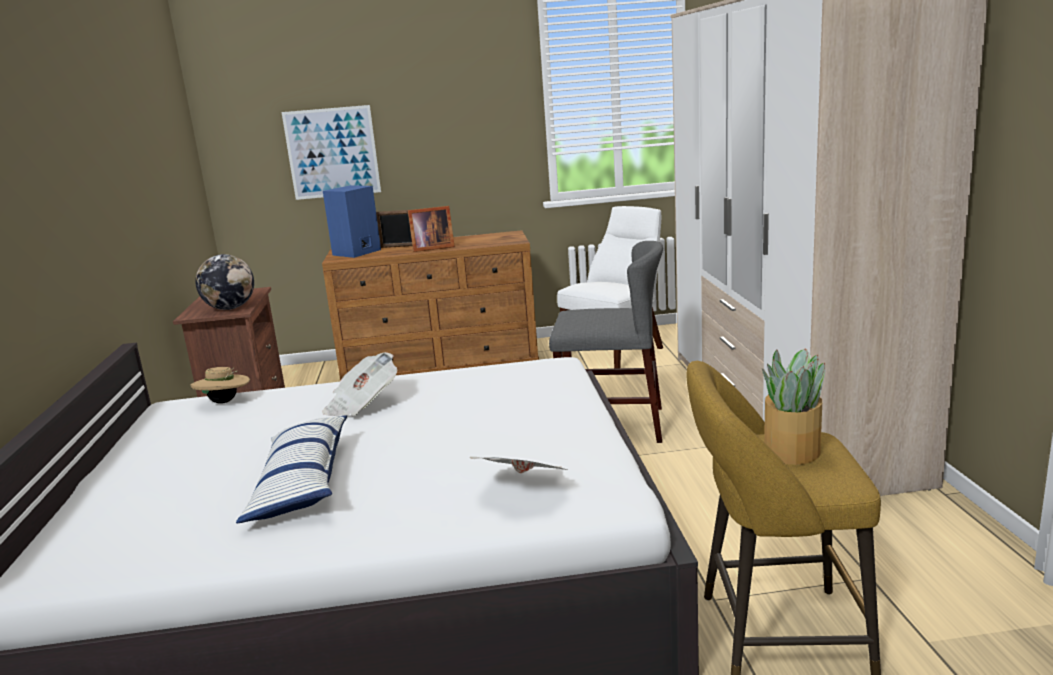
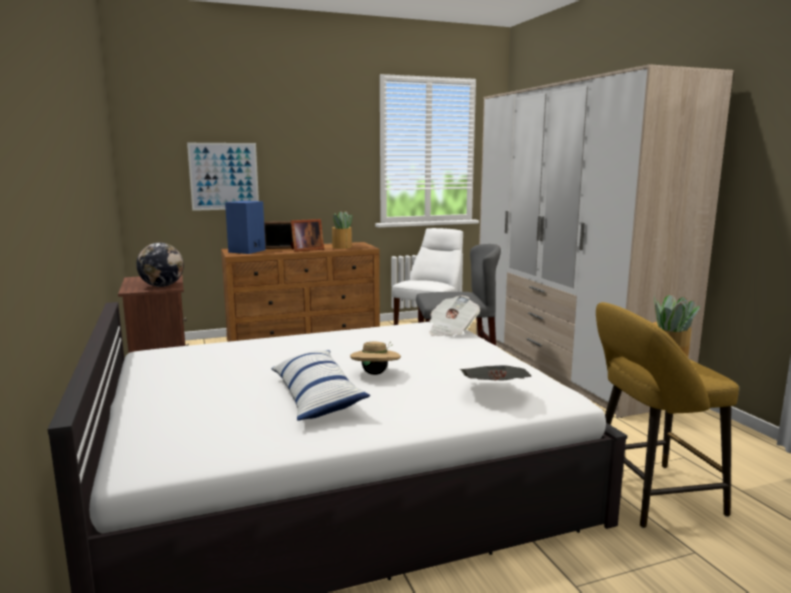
camera: 15 degrees left, 5 degrees down
(224, 402) = (197, 349): beige hat -> beige hat (375, 373)
(362, 405) = (317, 349): newspaper -> newspaper (451, 330)
(482, 241) = (341, 247): none -> potted plant

